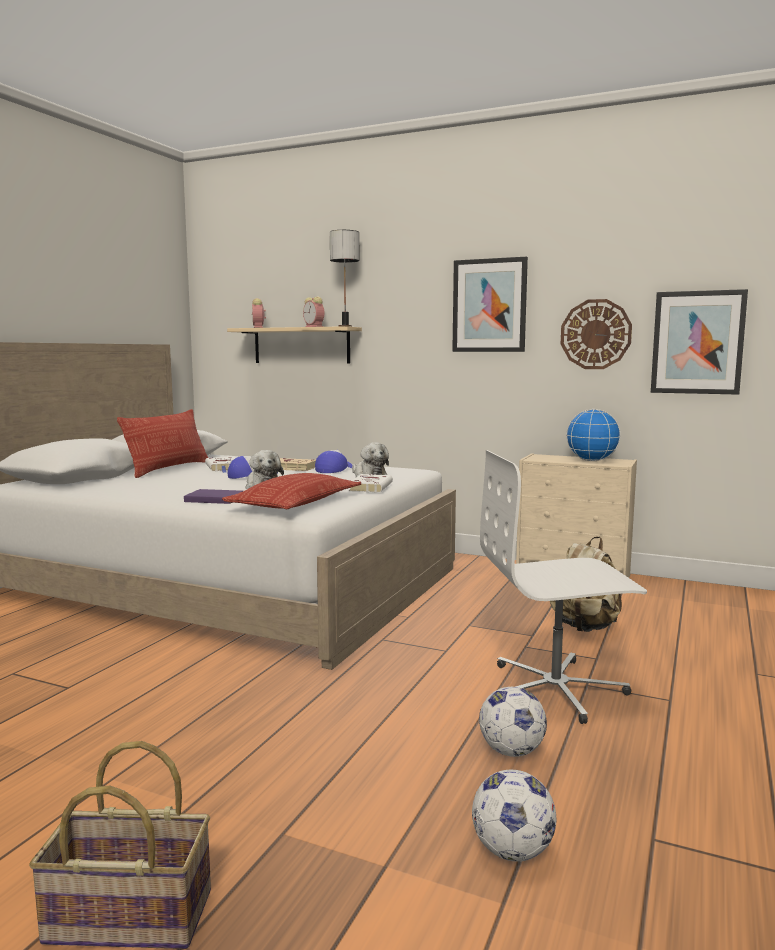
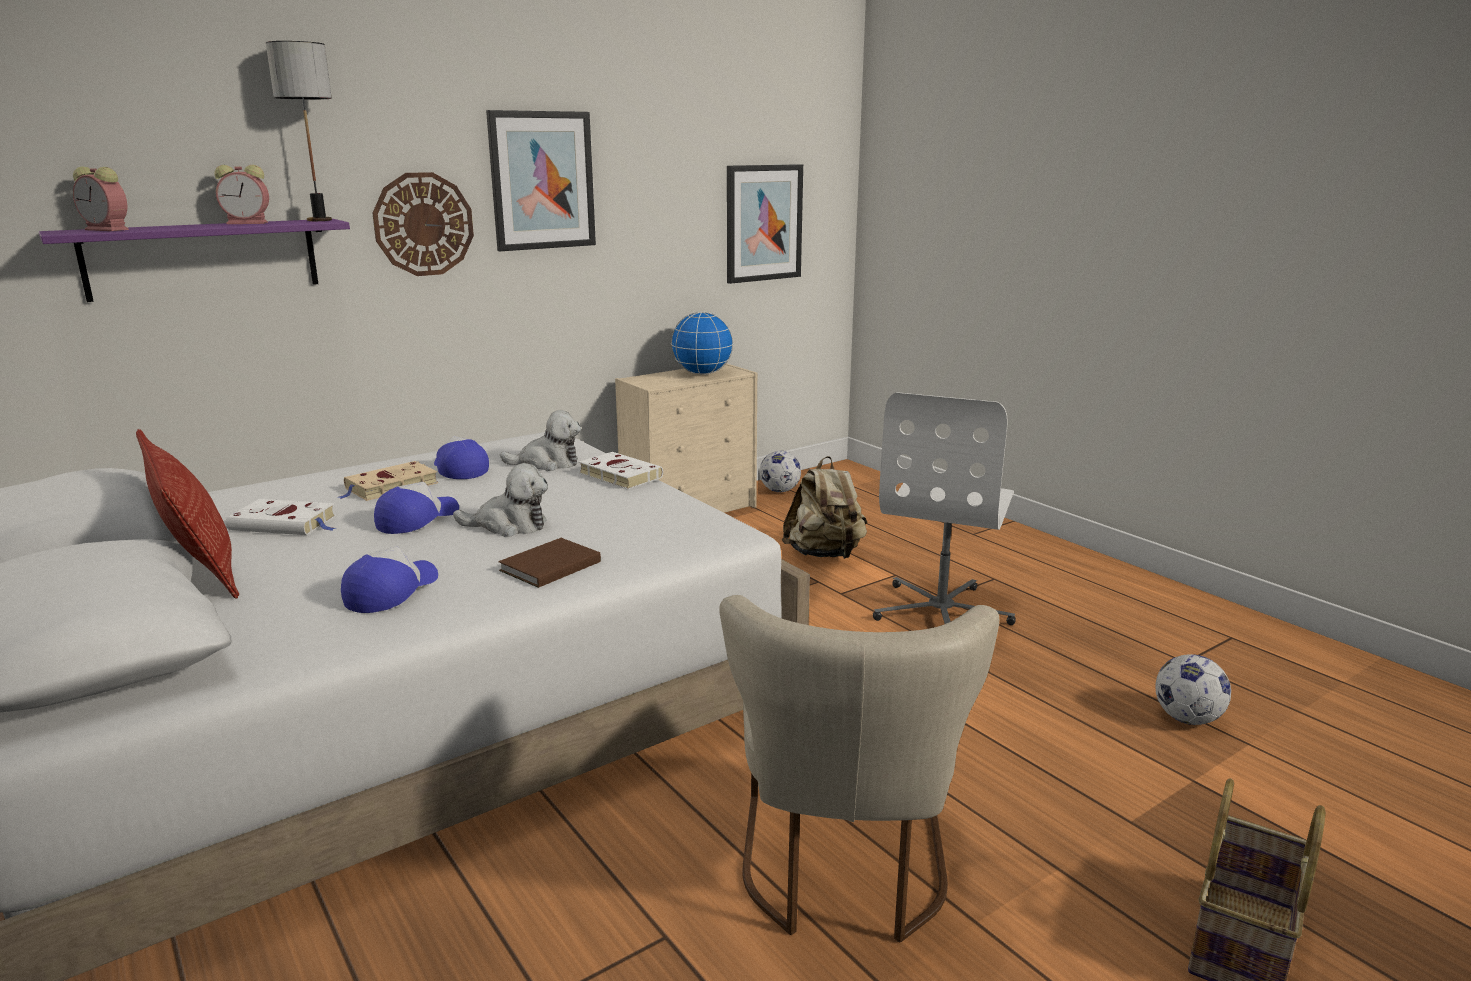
camera: 60 degrees left, 10 degrees up
(146, 723) = (843, 873): none -> beige chair
(160, 488) = (391, 591): none -> cap
(213, 499) = (547, 566): purple book -> brown book
(296, 503) = (655, 526): pillow -> none
(301, 345) = (203, 258): beige shelf -> purple shelf
(512, 751) = (1041, 669): football -> football (780, 491)
(595, 334) = (670, 217): wall clock -> wall clock (423, 224)

